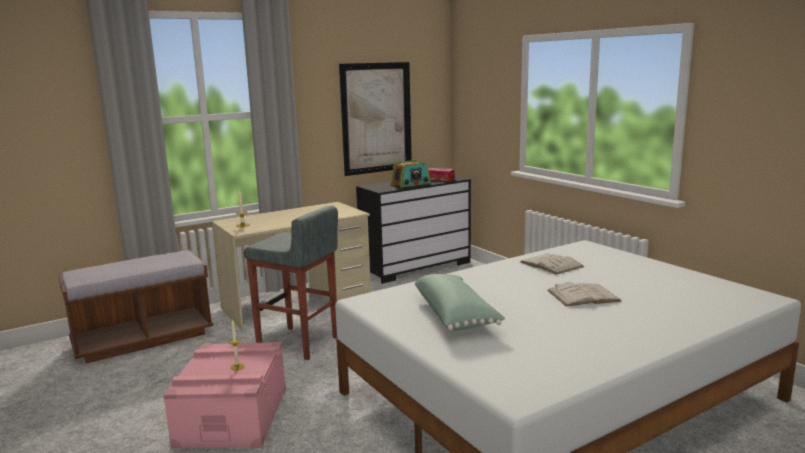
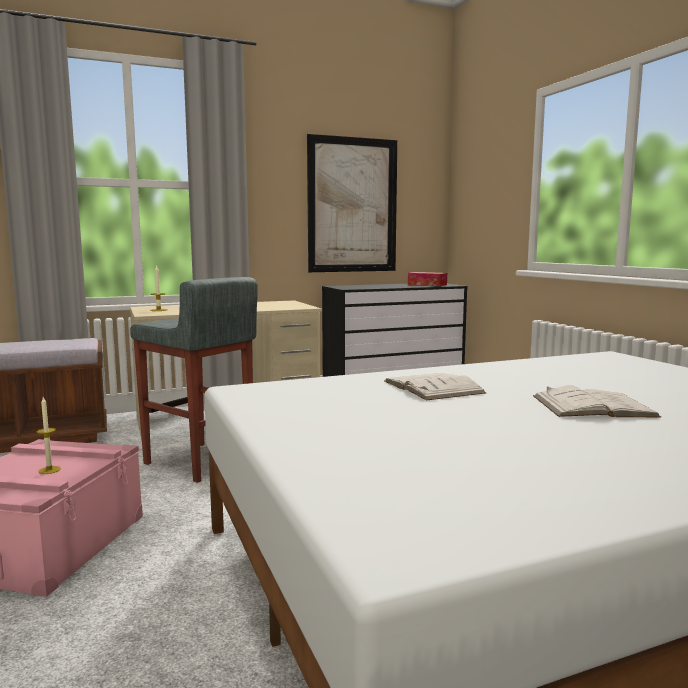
camera: 10 degrees right, 5 degrees down
(411, 184) = (389, 286): radio -> none
(455, 315) = (366, 414): green pillow -> none
(551, 264) = (551, 370): white book -> white book (433, 387)

